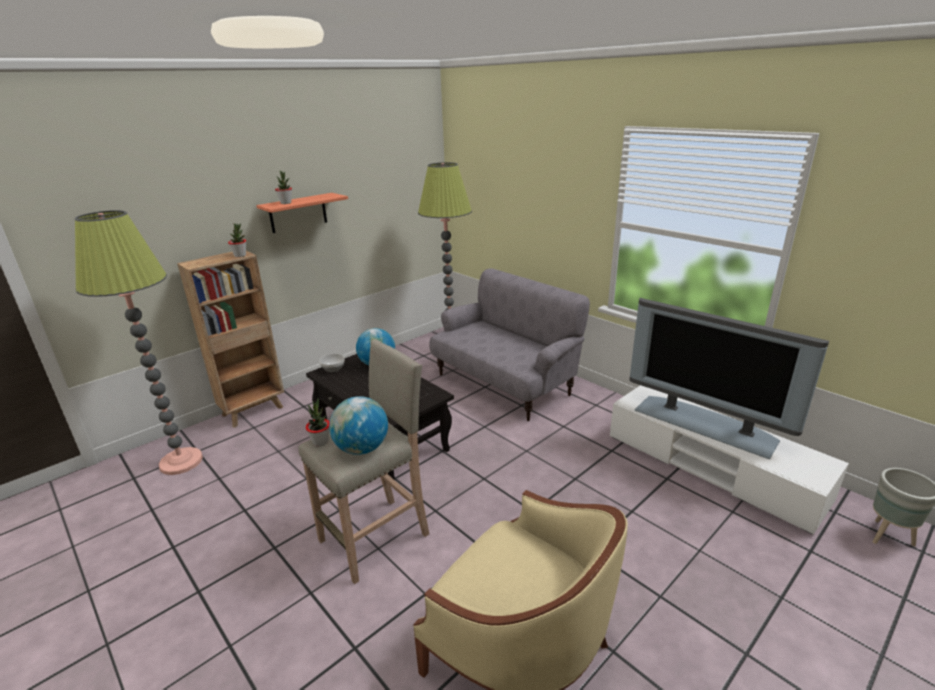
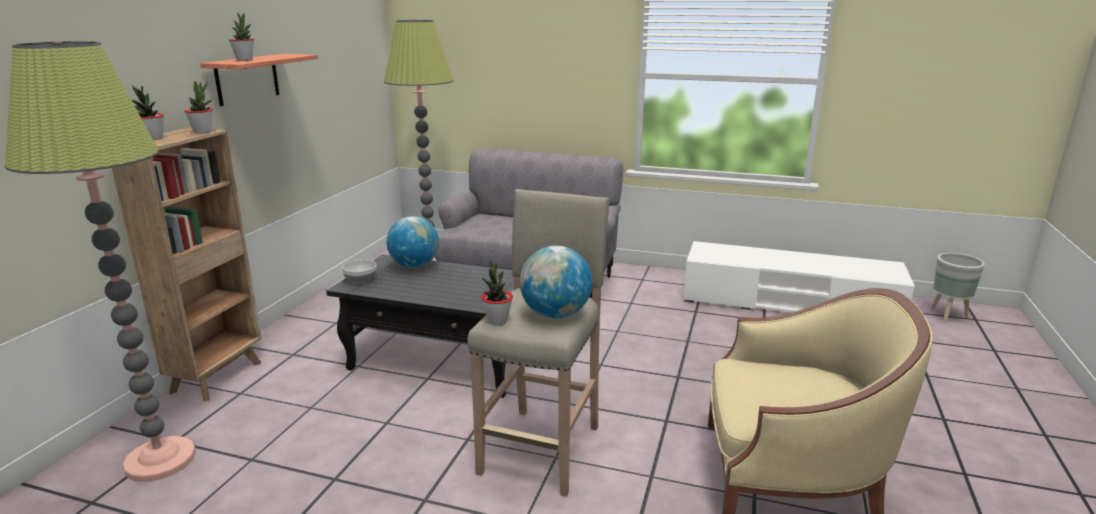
camera: 30 degrees left, 5 degrees down
(207, 259) = (153, 138): none -> potted plant
(705, 423) = (778, 259): television -> none

